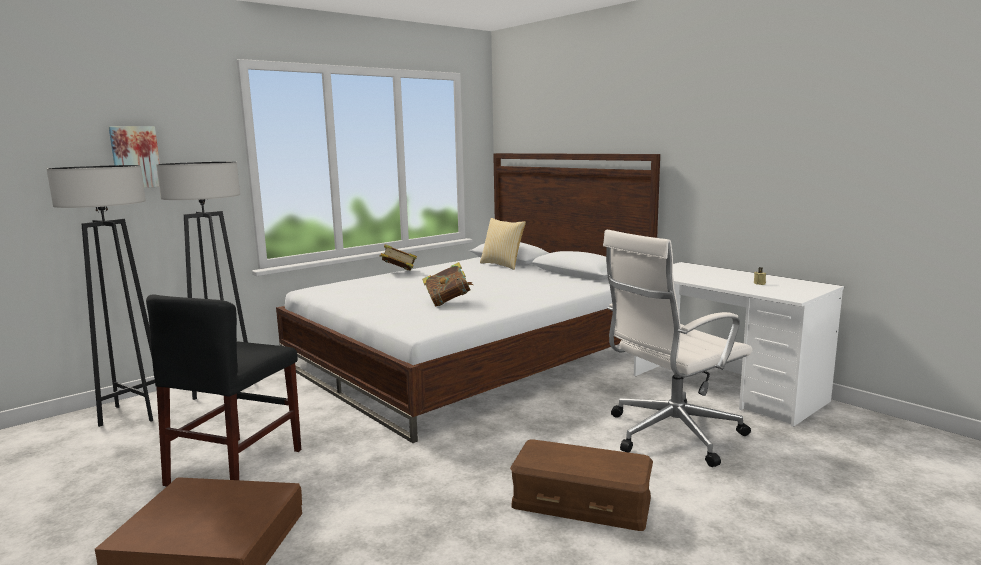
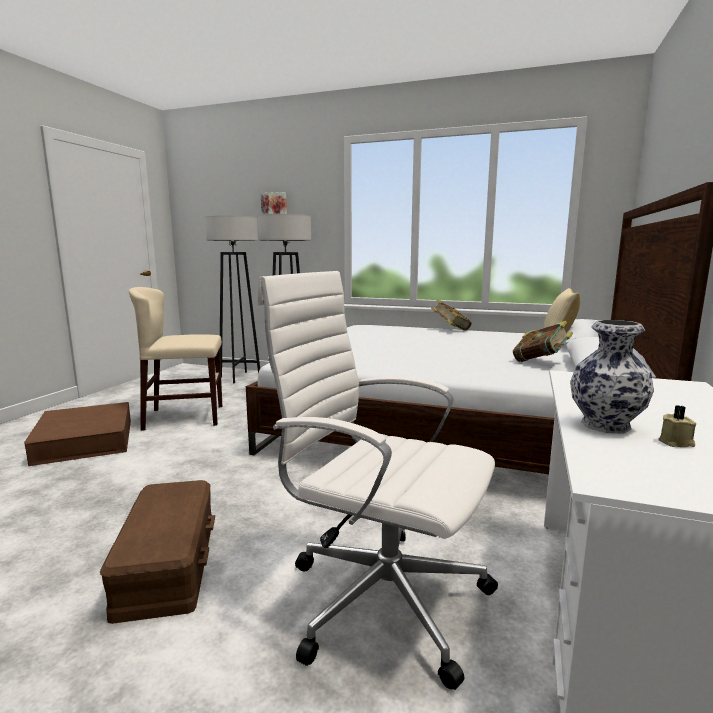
camera: 60 degrees right, 0 degrees up
(236, 466) = (184, 417): black chair -> beige chair
(448, 302) = (381, 353): book -> book (540, 362)
(733, 285) = (604, 425): none -> vase

